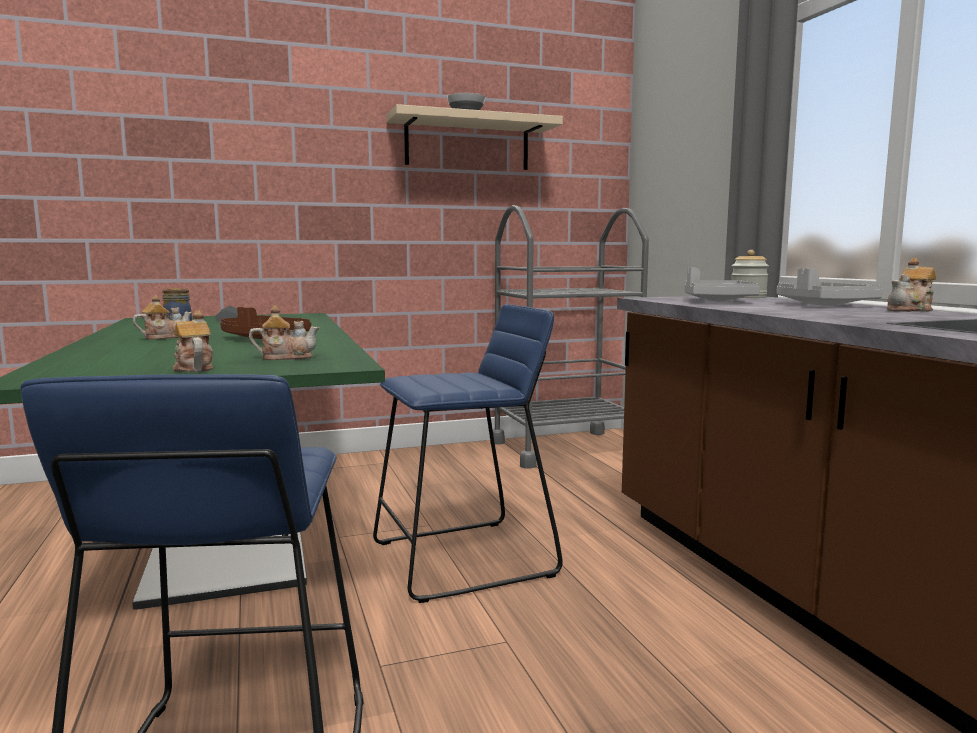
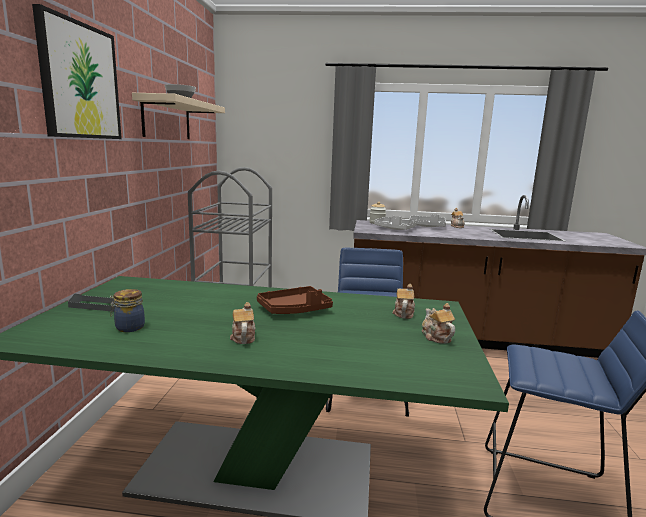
camera: 65 degrees left, 5 degrees up
(193, 368) = (436, 337): teapot -> teapot turned 75 degrees clockwise
(293, 109) = (80, 81): none -> picture

